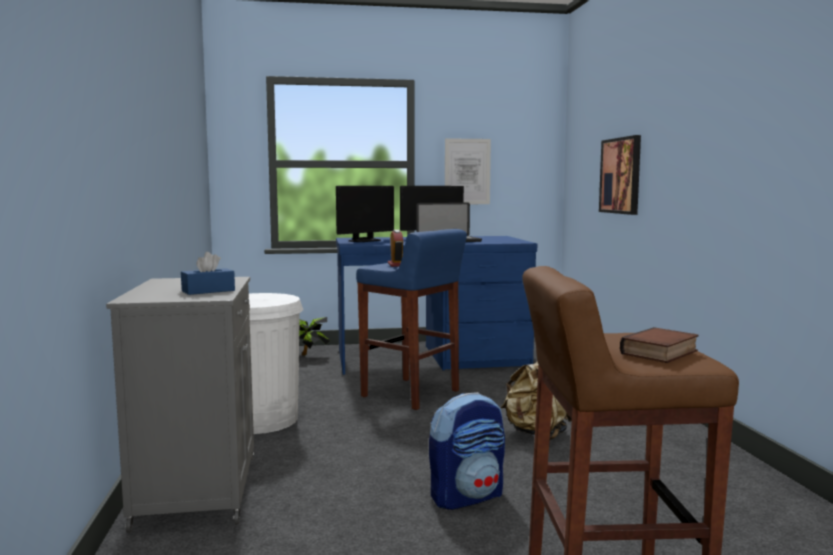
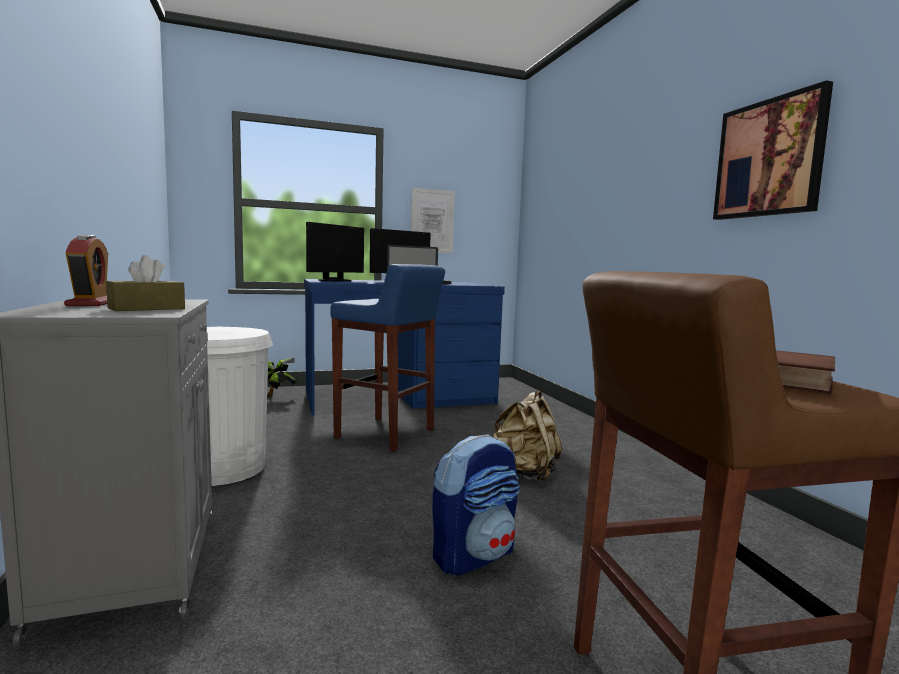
camera: 10 degrees left, 0 degrees up
(208, 291) = (147, 308): blue tissue box -> brown tissue box
(396, 265) = (373, 300): alarm clock -> alarm clock (91, 304)
(621, 175) = (583, 224): picture -> picture (769, 158)

